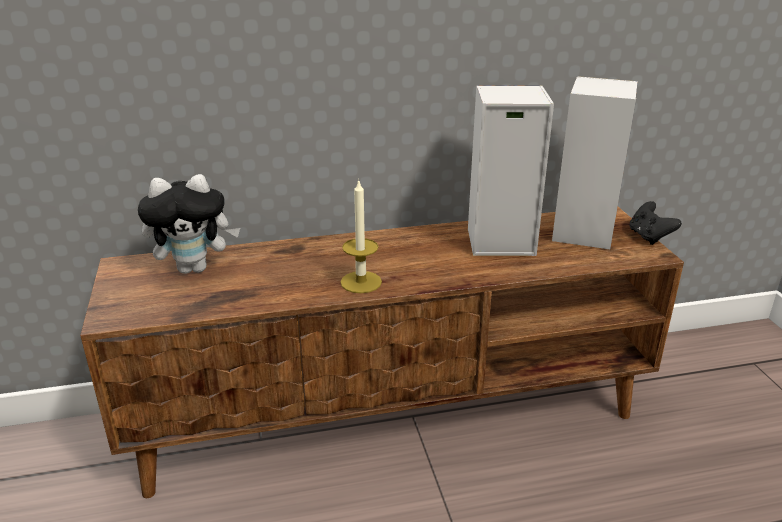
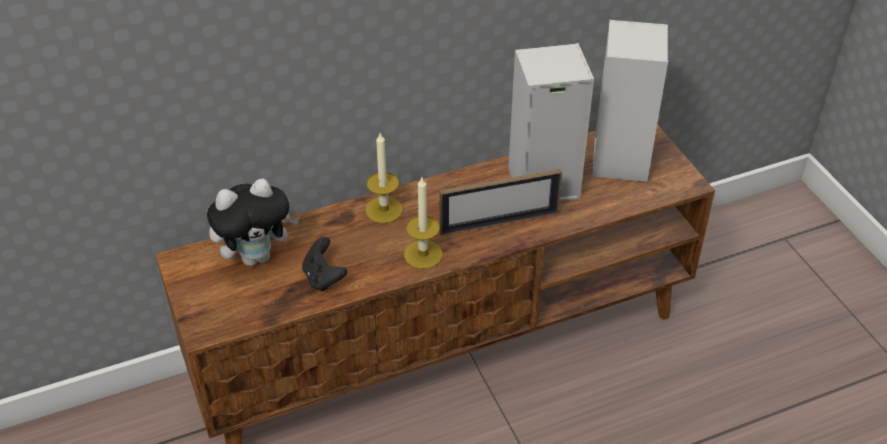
camera: 10 degrees left, 15 degrees up
(334, 247) = (384, 210): none -> candle
(447, 266) = (499, 223): none -> picture frame
(649, 237) = (682, 160): black game controller -> black game controller (323, 278)

